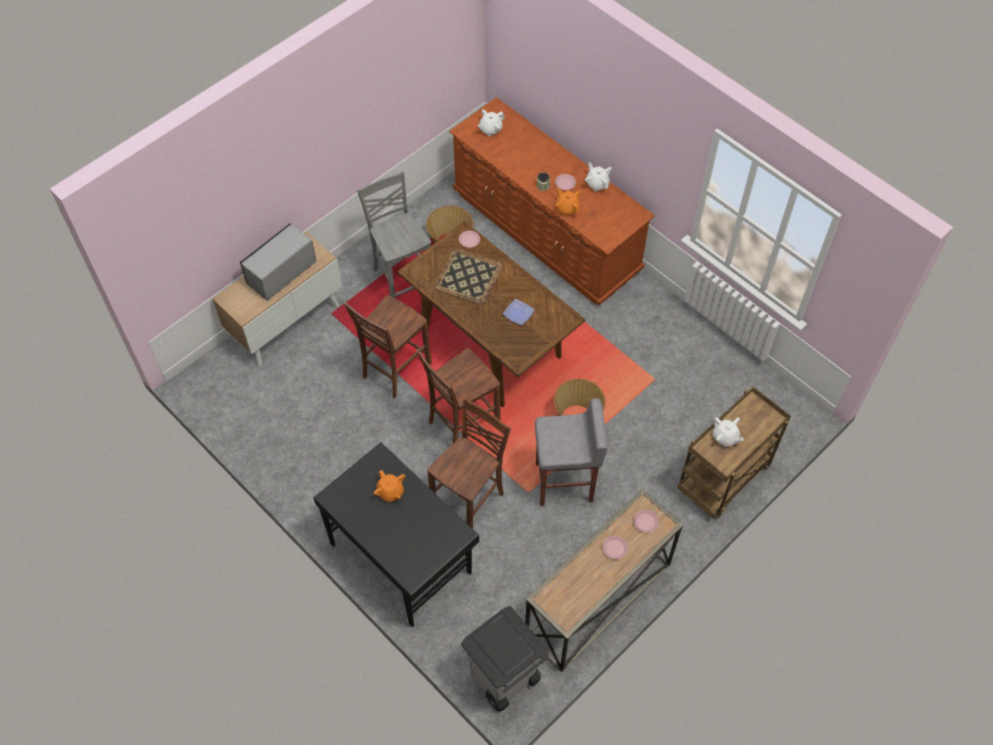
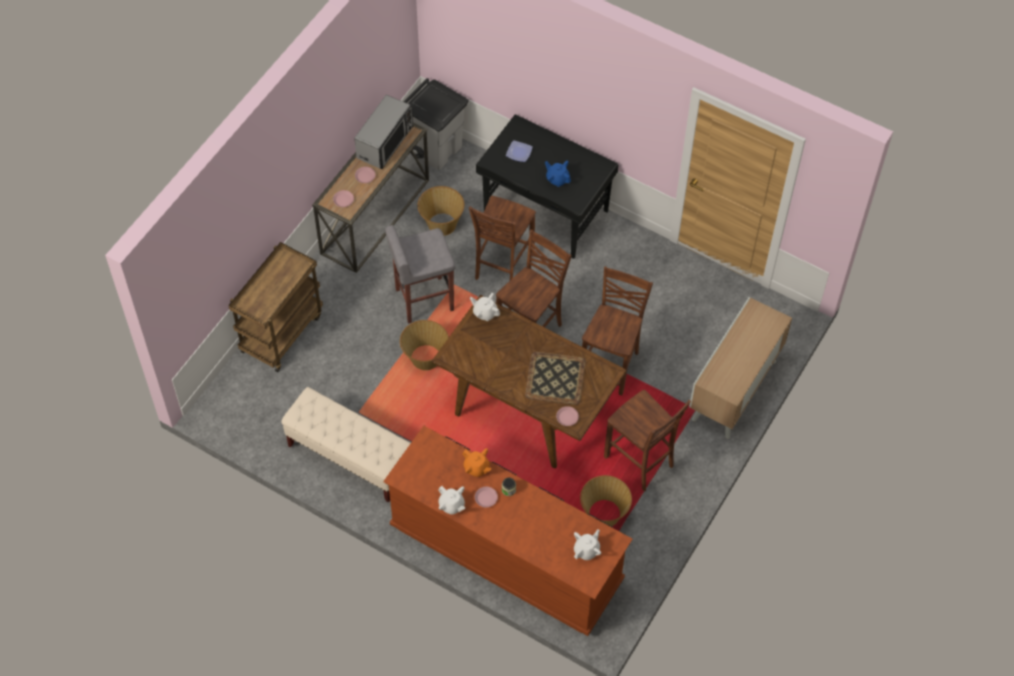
camera: 165 degrees right, 0 degrees up
(281, 272) = (740, 356): microwave -> microwave (385, 142)
(390, 492) = (557, 179): orange teapot -> blue teapot
(402, 279) = (640, 462): grey chair -> brown chair
(518, 313) = (496, 352): plate -> plate (519, 153)
(523, 571) = (441, 224): none -> basket
(670, 339) = (350, 457): none -> beige bench
(725, 437) = (285, 281): white teapot -> white teapot (485, 313)

